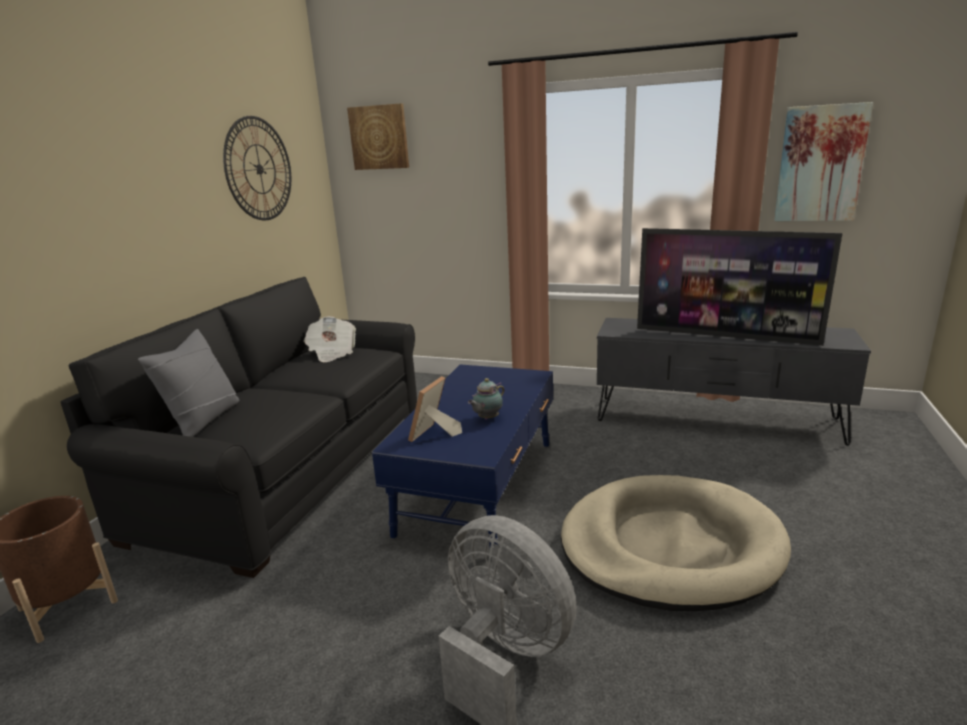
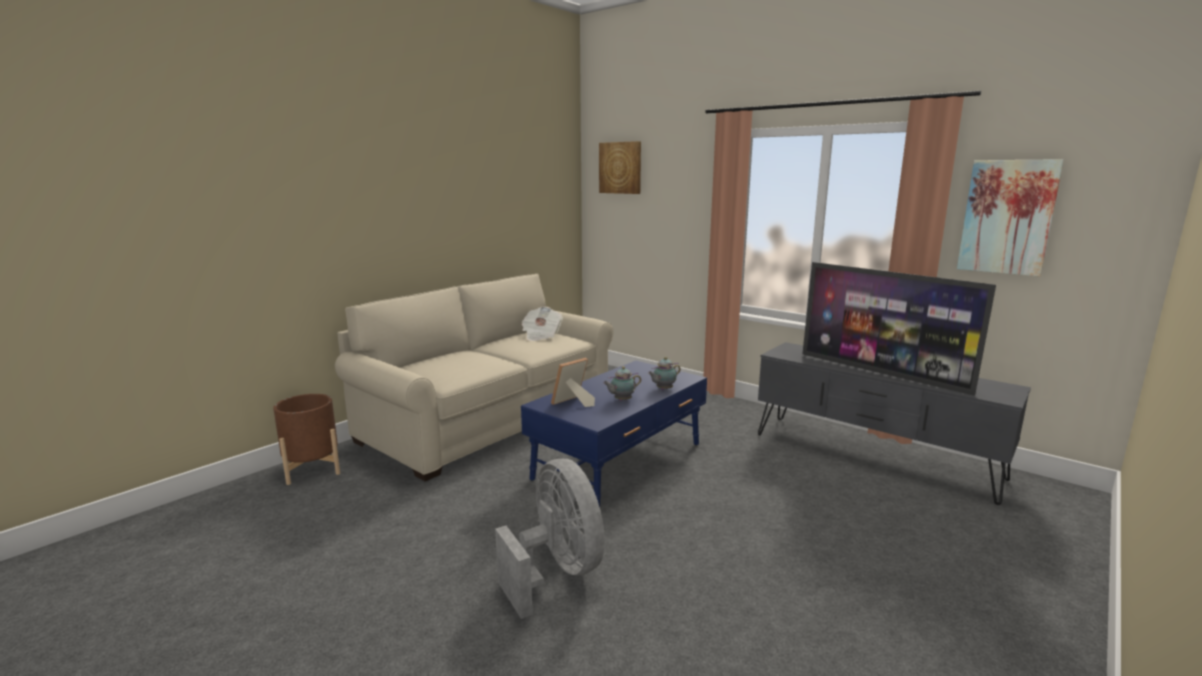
camera: 20 degrees right, 5 degrees down
(203, 419) = (424, 363): grey pillow -> none
(259, 169) = (516, 187): wall clock -> none
(290, 470) = (489, 420): black sofa -> beige sofa
(521, 395) = (663, 389): none -> teapot
(669, 546) = (744, 539): beige dog bed -> none

